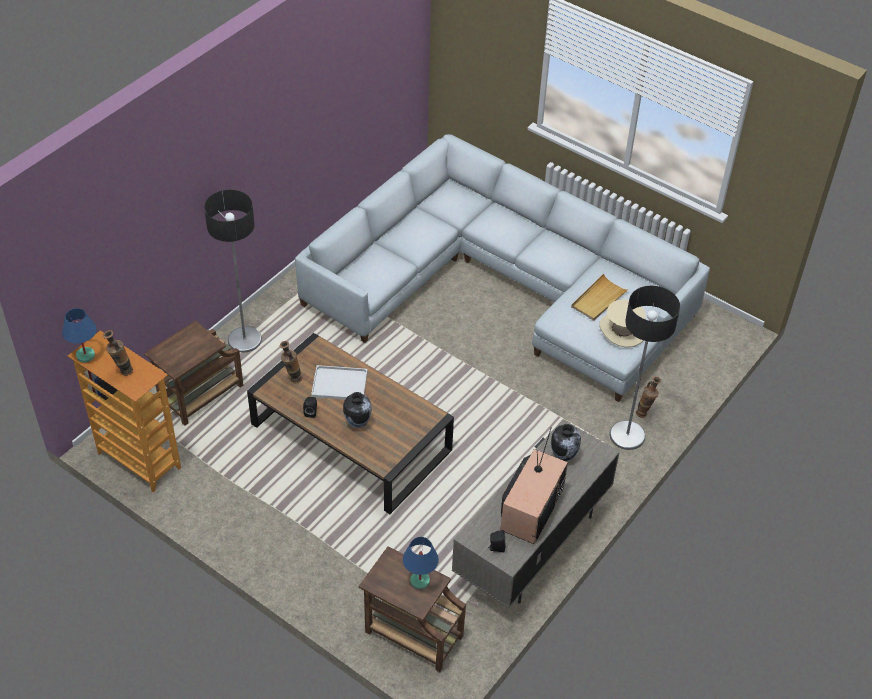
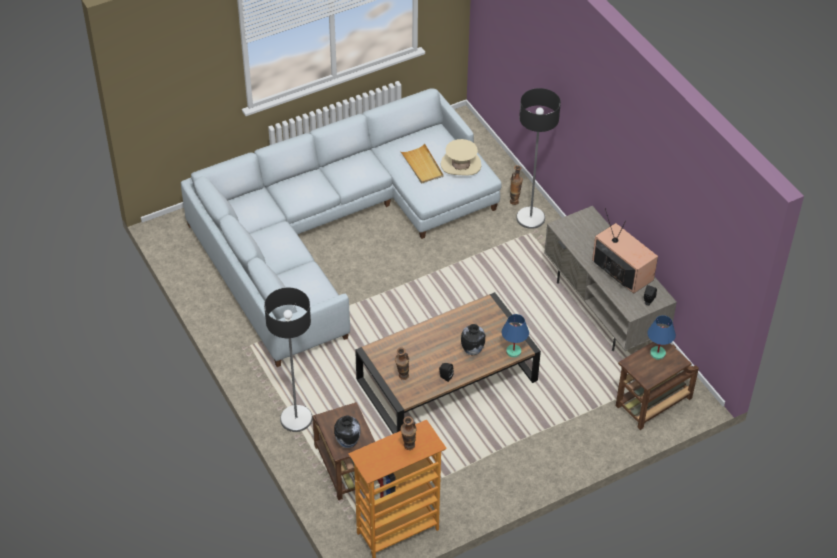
camera: 65 degrees left, 0 degrees up
(86, 355) = (375, 470): blue table lamp -> blue table lamp (513, 351)
(338, 384) = (424, 350): white tray -> none
(563, 456) = (582, 235): vase -> vase (347, 443)

